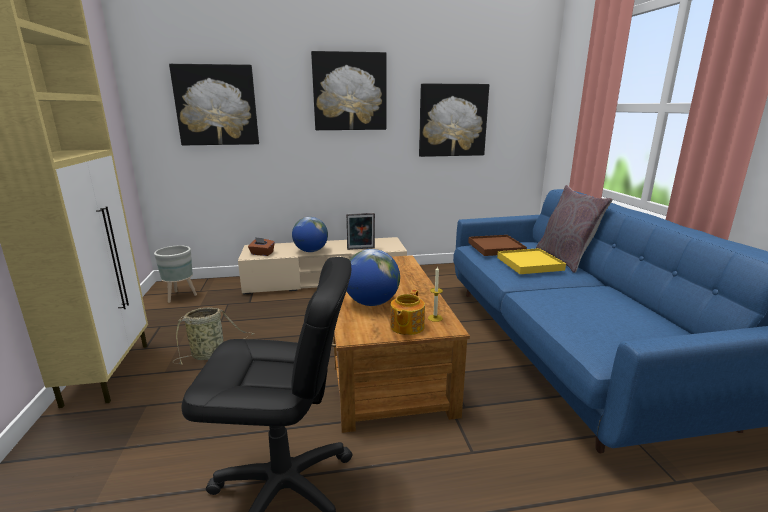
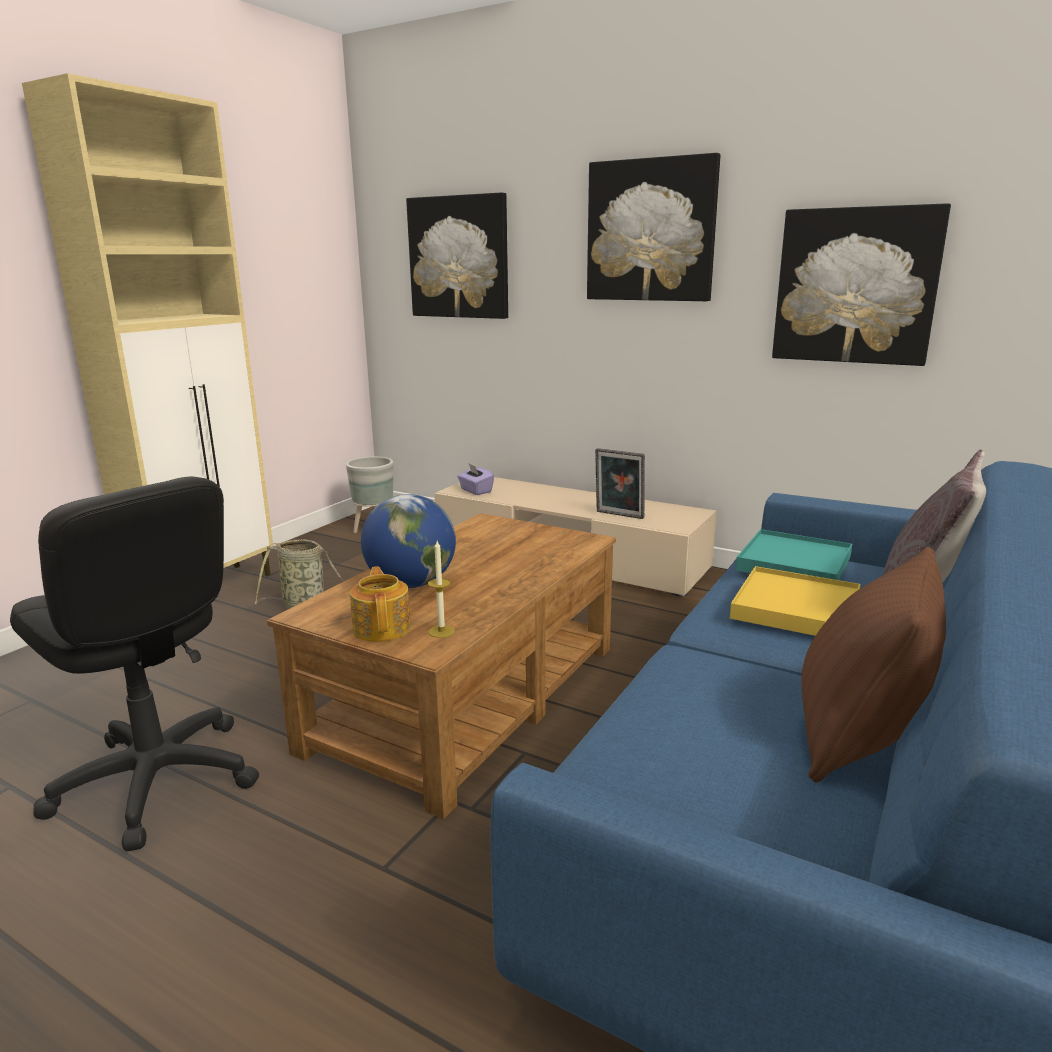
camera: 40 degrees right, 0 degrees up
(262, 254) = (475, 491): brown tissue box -> purple tissue box
(311, 251) = (542, 502): globe -> none
(406, 327) = (382, 628): teapot -> teapot turned 105 degrees clockwise
(495, 248) = (793, 563): brown tray -> turquoise tray
(622, 299) = (858, 736): none -> brown pillow

